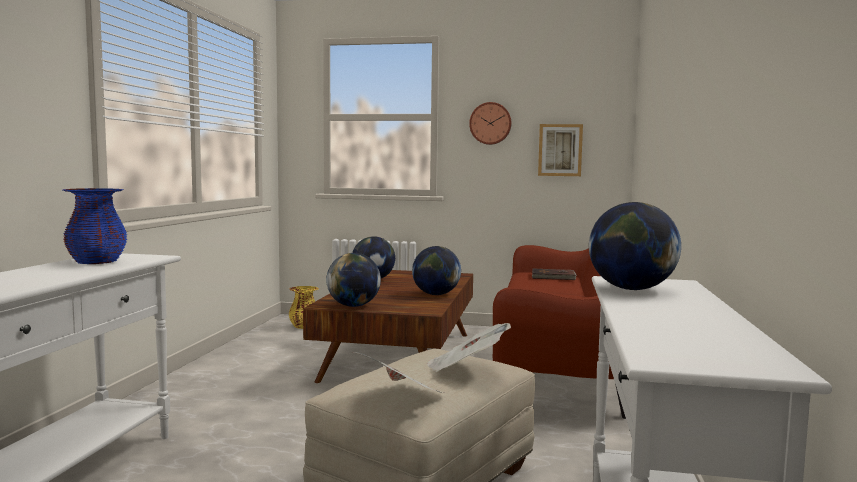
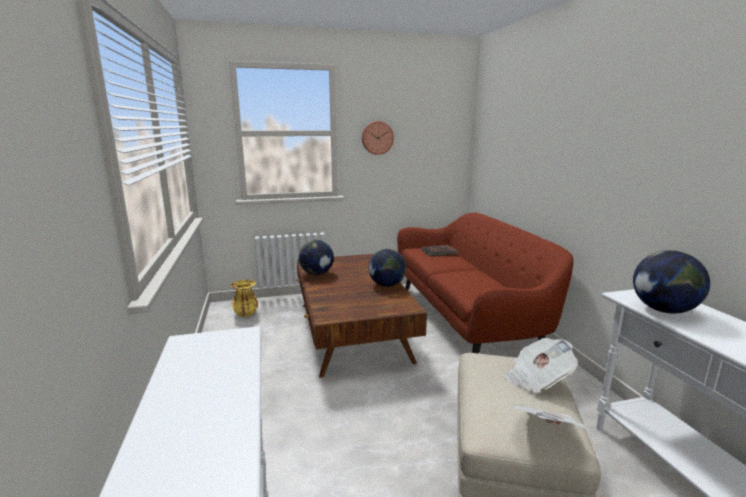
camera: 25 degrees left, 10 degrees up
(97, 262) = (205, 364): blue vase -> none
(353, 306) = (349, 313): globe -> none
(560, 150) = (426, 157): picture -> none

